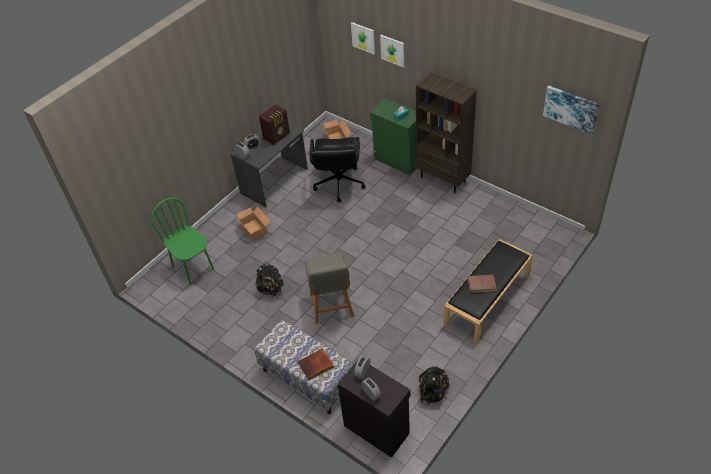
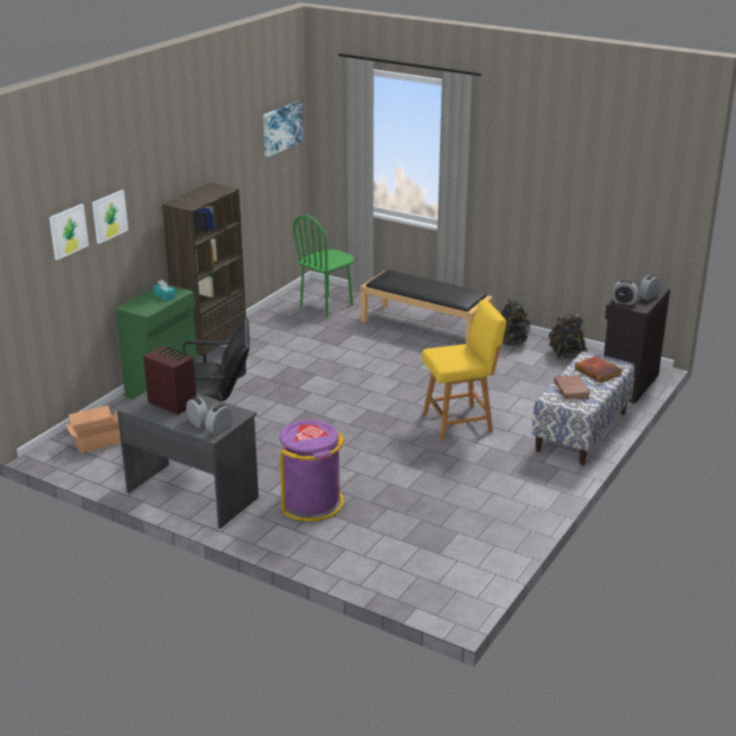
camera: 100 degrees left, 20 degrees down
(193, 268) = (407, 556): green chair -> green chair (326, 306)
(254, 229) = (312, 503): cardboard box -> purple trash can
(271, 289) = (438, 474): black backpack -> black backpack (512, 342)
(332, 307) = (460, 422): grey chair -> yellow chair
(481, 284) = (439, 290): brown book -> brown book (571, 389)

